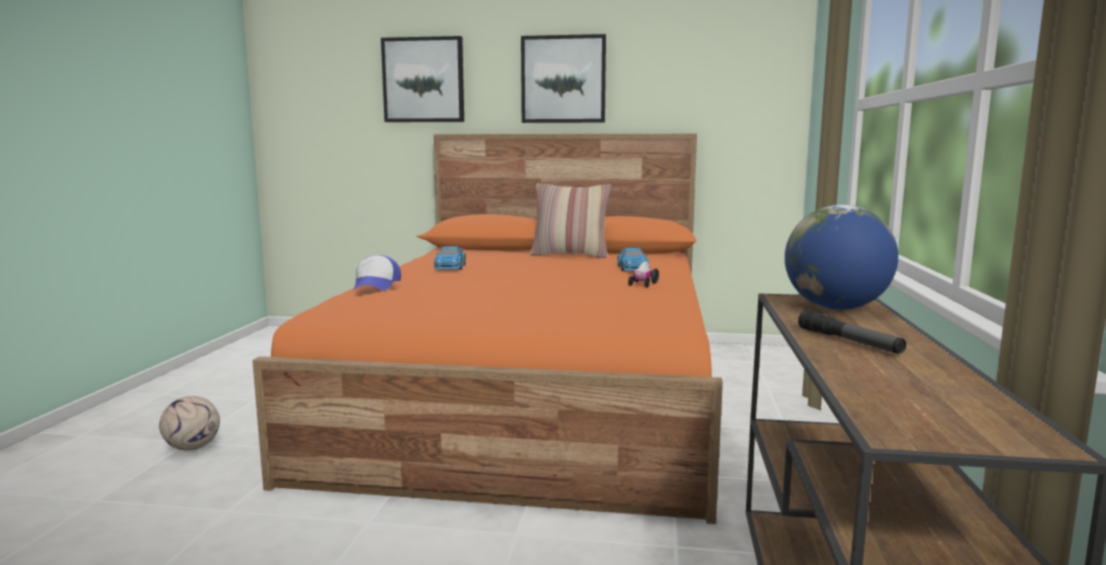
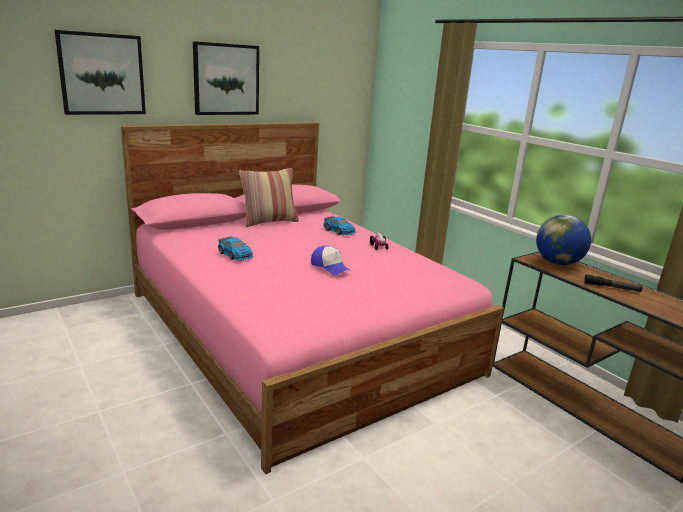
camera: 45 degrees left, 10 degrees up
(192, 447) = (139, 474): football -> none
(376, 285) = (261, 292): cap -> cap (330, 266)
(534, 396) = (295, 331): orange bed -> pink bed

